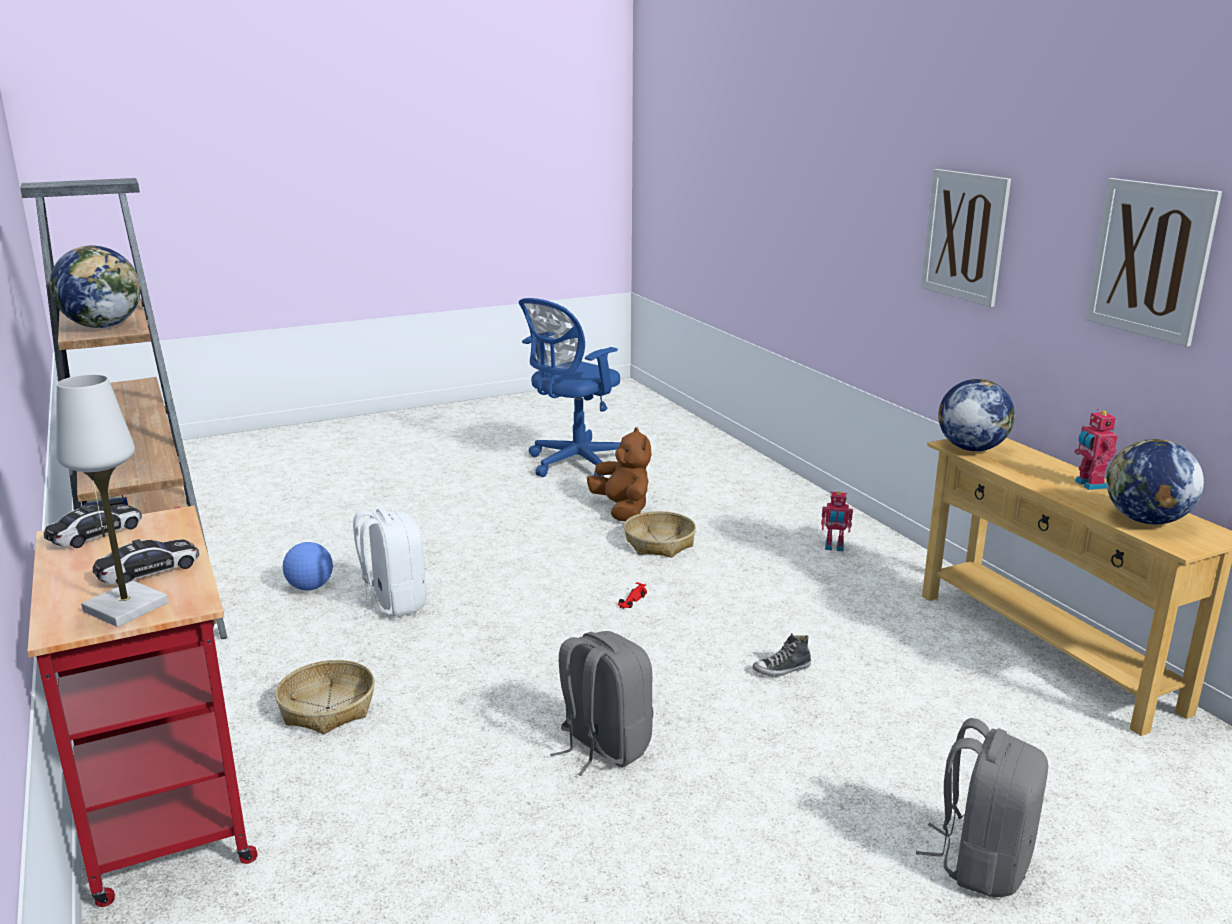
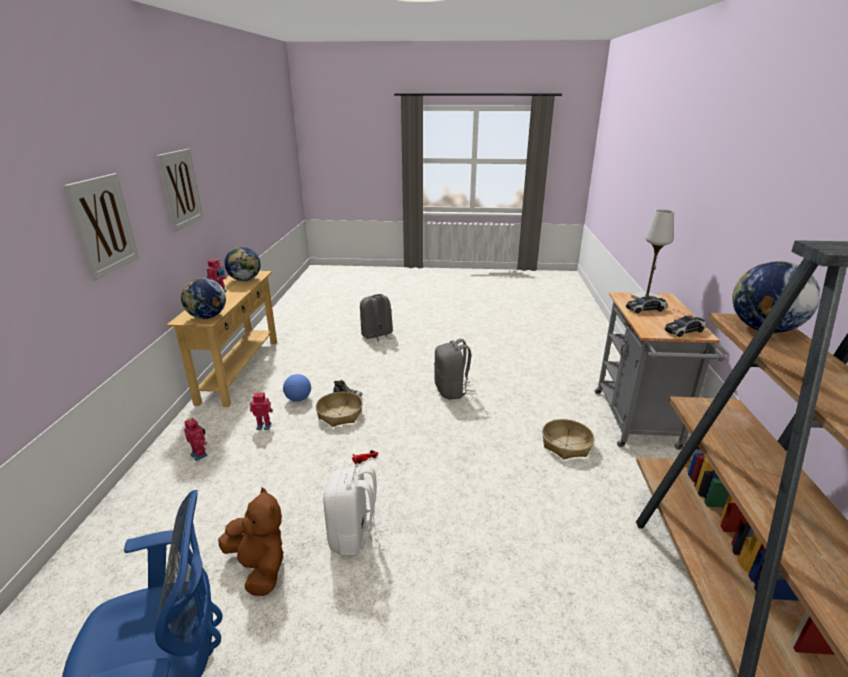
camera: 150 degrees left, 5 degrees up
(165, 801) = (638, 423): red cart -> grey cart
(310, 587) = (576, 562): football -> football (298, 399)
(393, 603) = (514, 514): white backpack -> white backpack (354, 536)
(622, 510) = (260, 567): brown plush toy -> brown plush toy turned 135 degrees clockwise
(659, 543) = (289, 505): basket -> basket (339, 414)
(824, 592) = (264, 425): none -> toy robot

